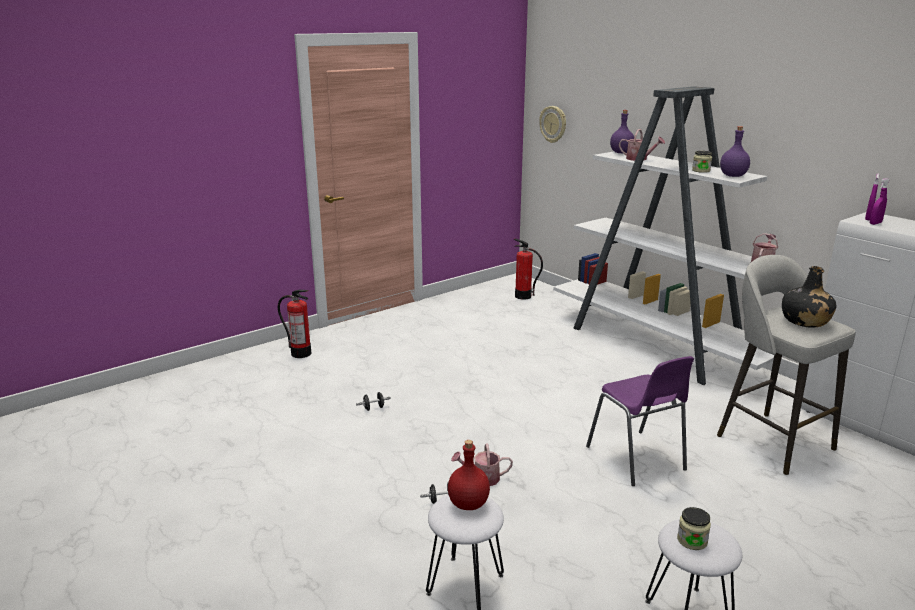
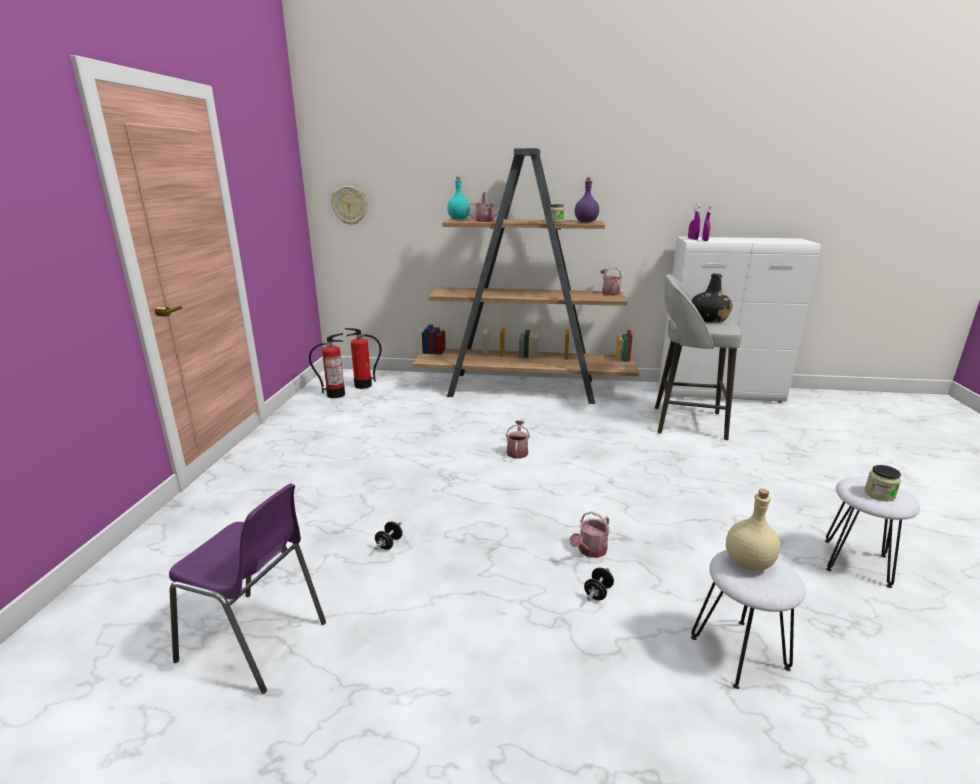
camera: 45 degrees left, 0 degrees up
(301, 353) = (201, 529): fire extinguisher -> fire extinguisher (335, 394)
(467, 504) = (747, 563): red bottle -> beige bottle
(554, 392) = (517, 451): none -> watering can
(621, 153) = (459, 219): purple bottle -> turquoise bottle
(637, 459) = (650, 473): purple chair -> purple chair (256, 642)
(658, 346) = (524, 388): white bookcase -> brown bookcase

